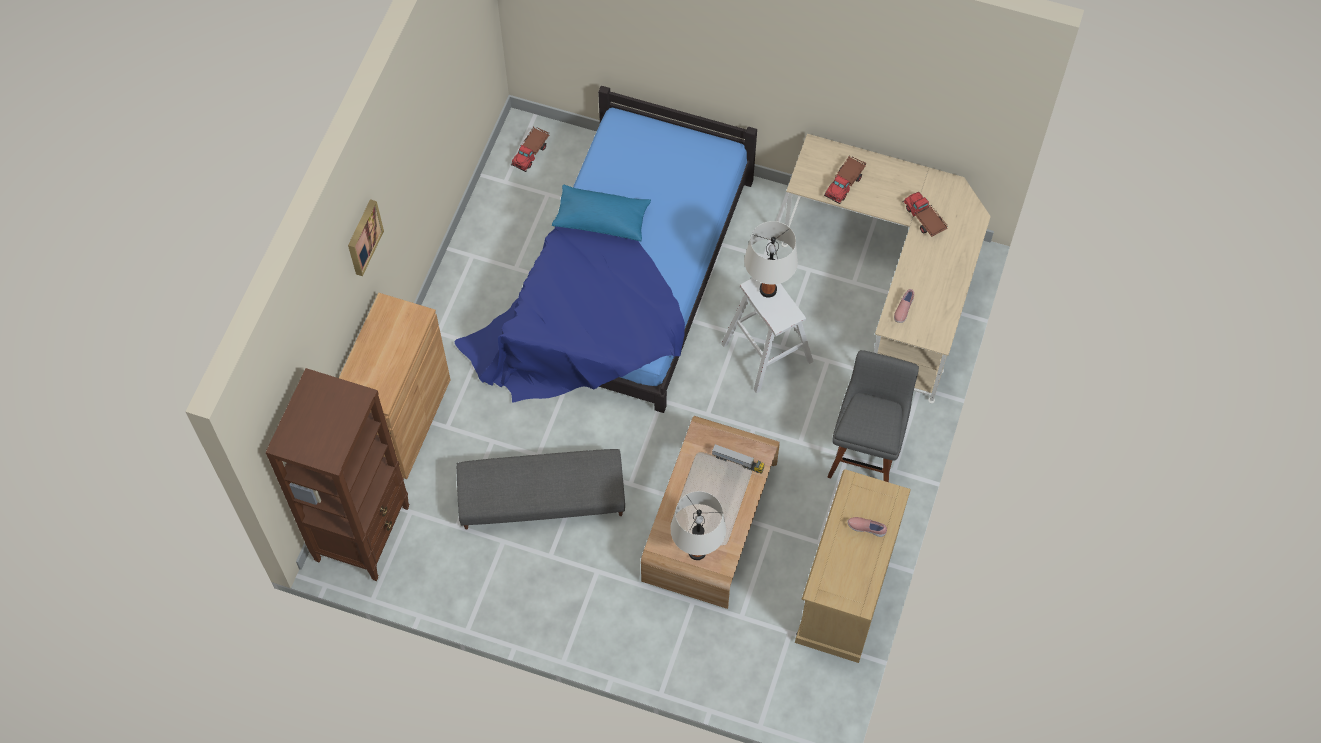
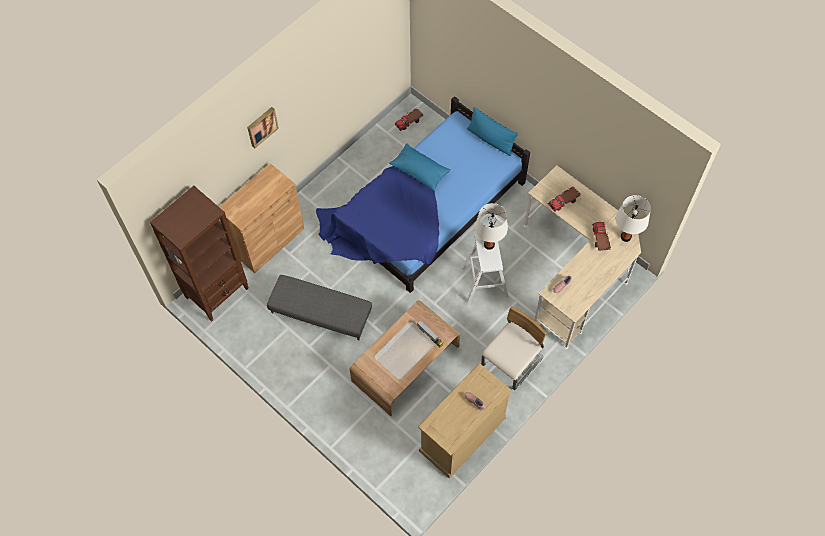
camera: 25 degrees right, 0 degrees up
(684, 132) = (490, 140): none -> blue pillow
(697, 551) = (382, 376): white table lamp -> white table lamp (625, 237)
(866, 454) = (512, 362): grey stool -> beige chair

